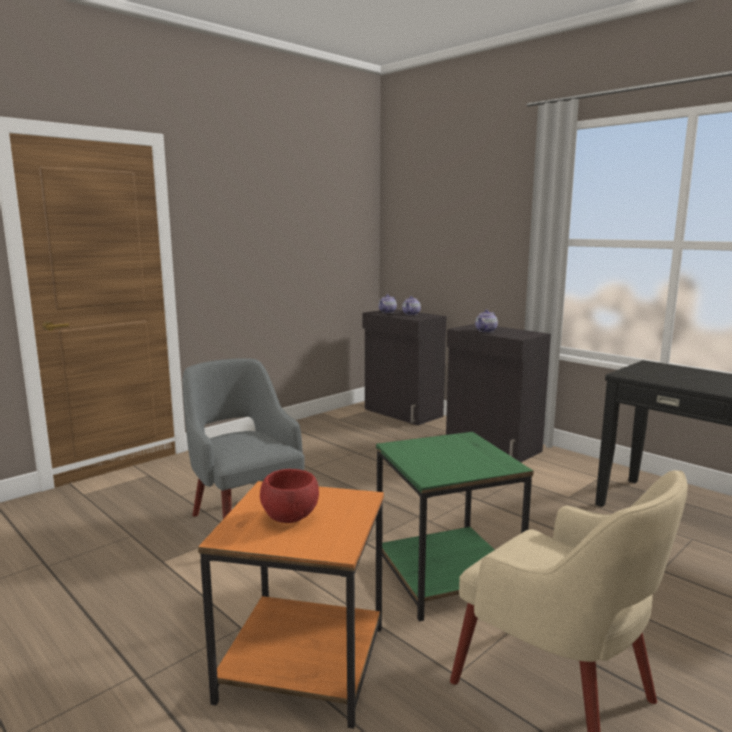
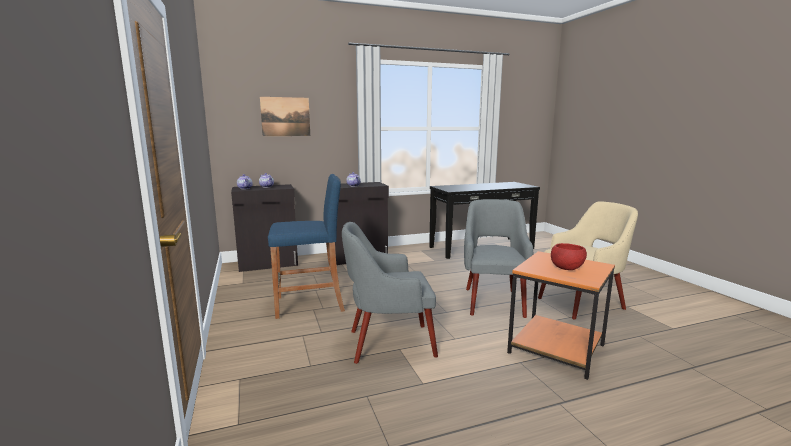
camera: 65 degrees left, 0 degrees up
(313, 460) = (309, 304): none -> blue stool
(448, 577) = (493, 301): green side table -> grey armchair
(450, 223) = (285, 116): none -> picture

